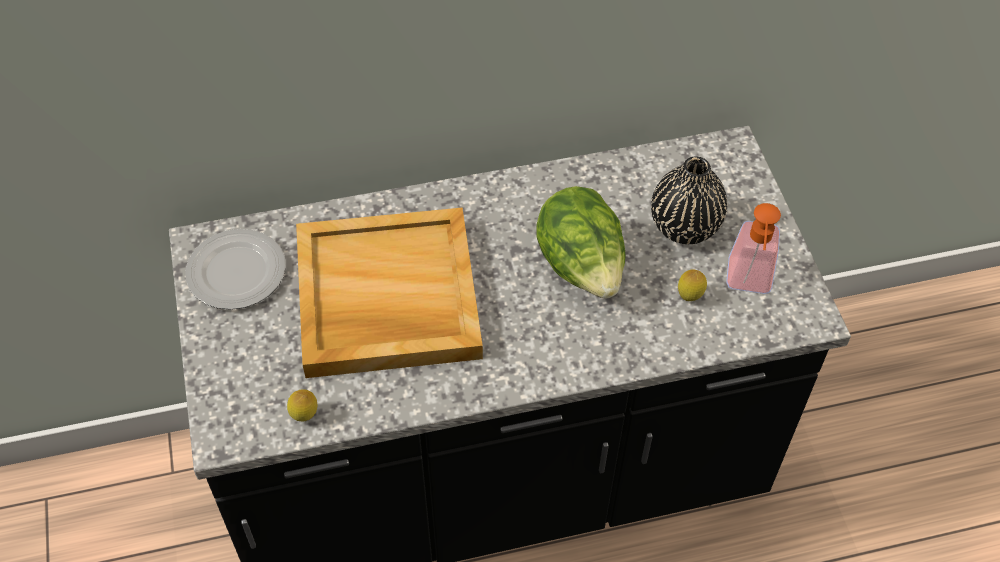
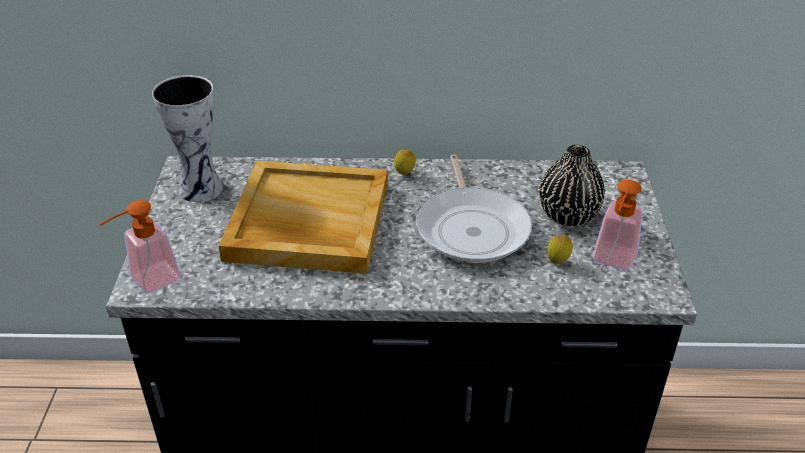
camera: 15 degrees right, 15 degrees down
(229, 426) = (147, 282): none -> soap dispenser
(238, 272) = (203, 188): plate -> vase
(305, 416) = (208, 286): lemon -> lemon (404, 174)
(581, 267) = (472, 227): lettuce -> frying pan

